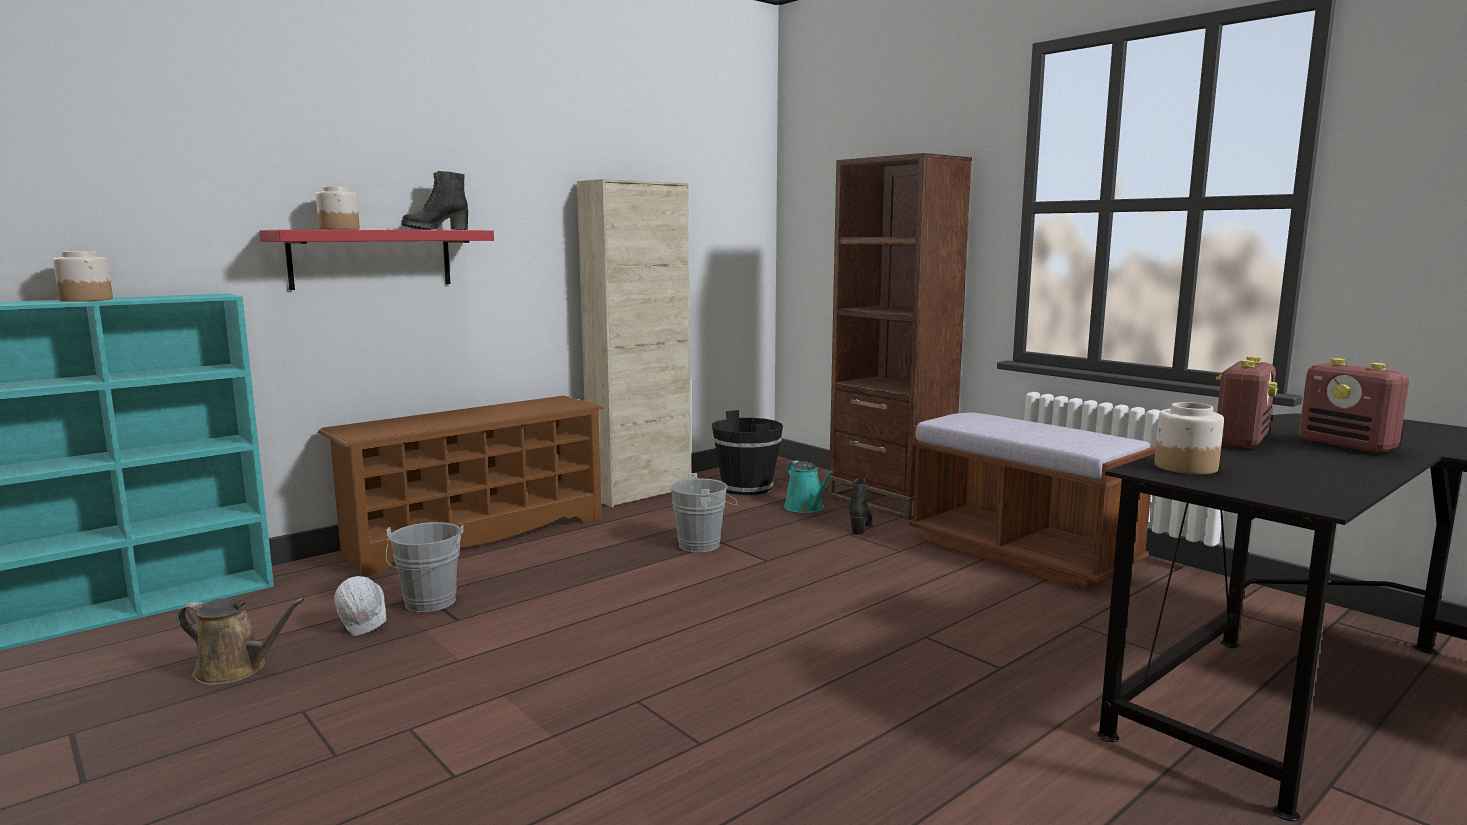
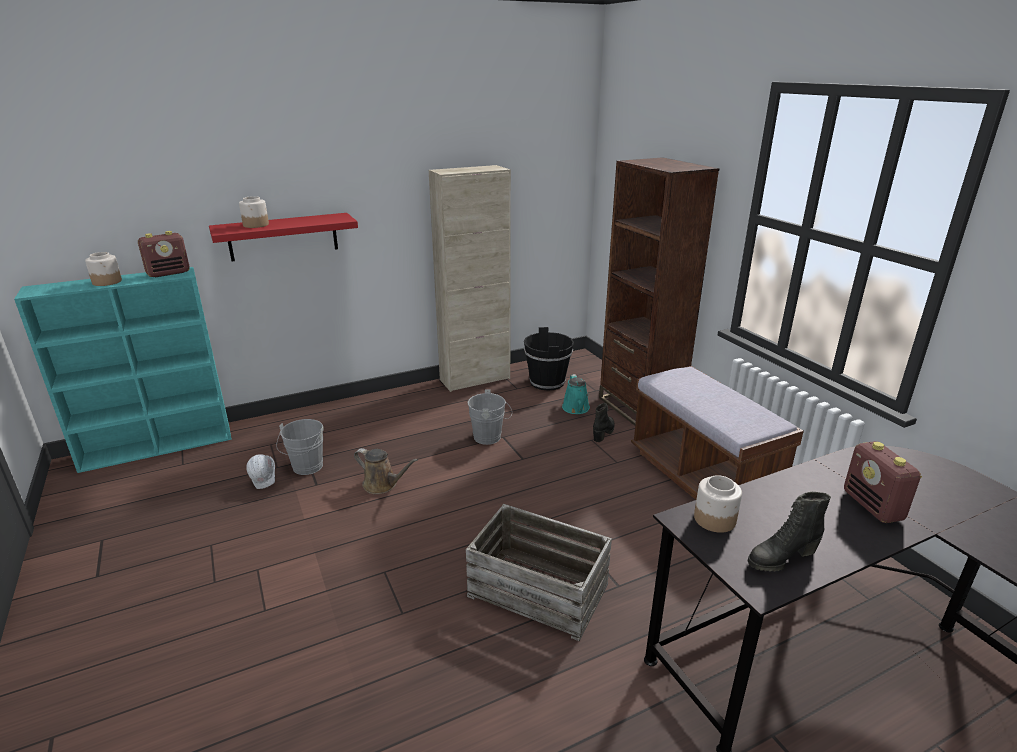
camera: 15 degrees right, 15 degrees up
(236, 670) = (190, 506): brown watering can -> brown watering can (382, 485)
(435, 229) = (321, 218): black boot -> black boot (781, 558)
(476, 535) = (358, 408): brown shoe rack -> none
(892, 687) = (539, 589): none -> crate
(1240, 441) = (793, 486): radio -> radio (169, 273)

